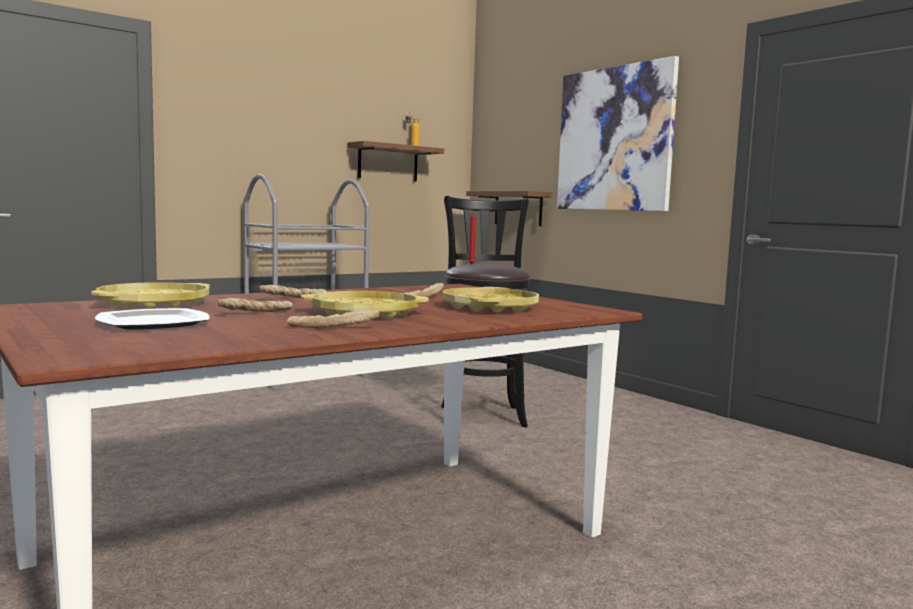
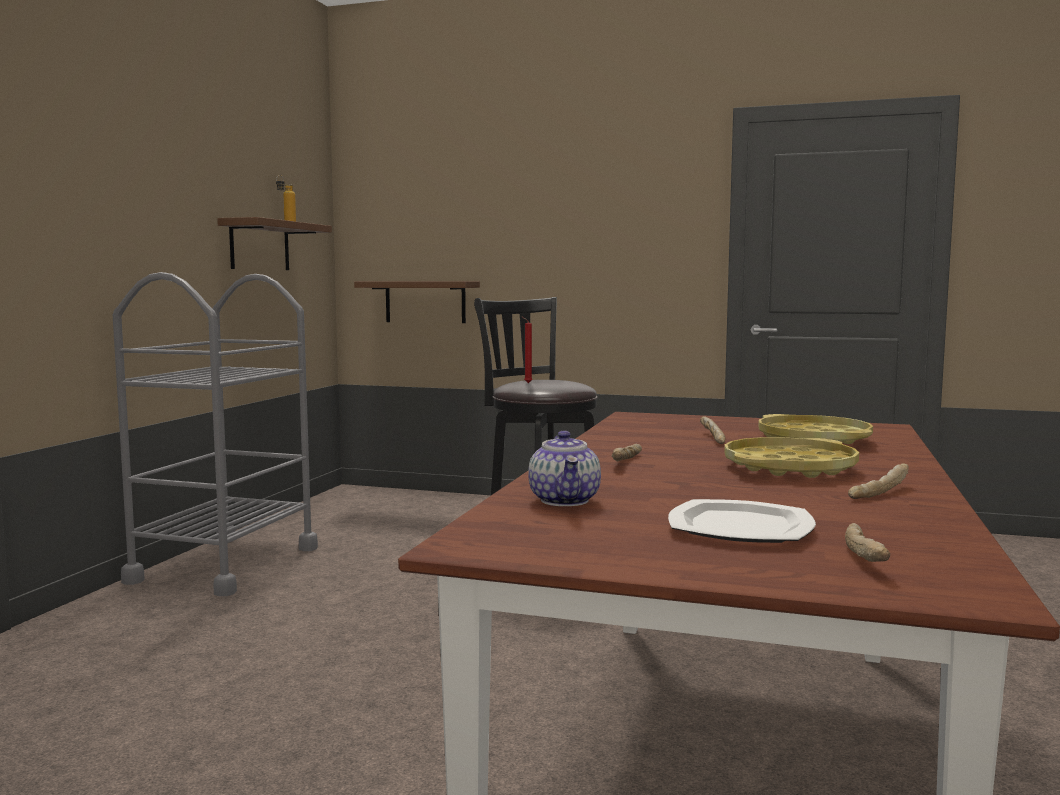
camera: 35 degrees left, 0 degrees up
(154, 303) = (565, 500): yellow tray -> teapot
(257, 313) = (726, 490): bread -> bread (866, 556)
(614, 139) = (570, 221): picture -> none

